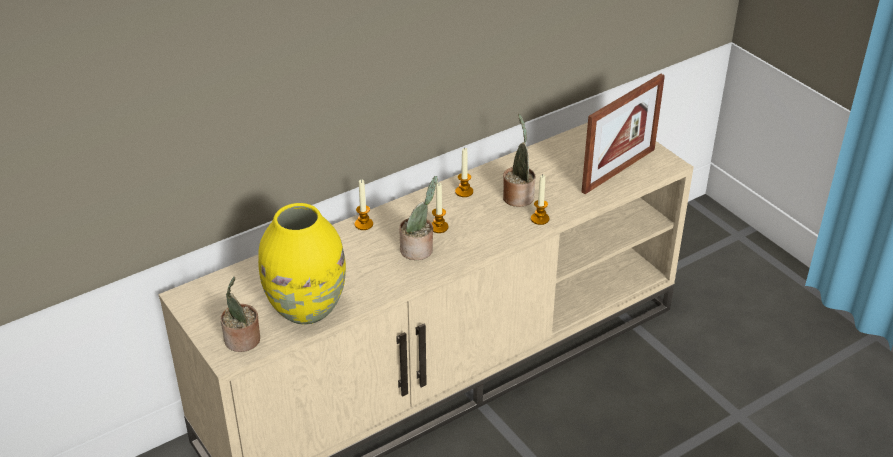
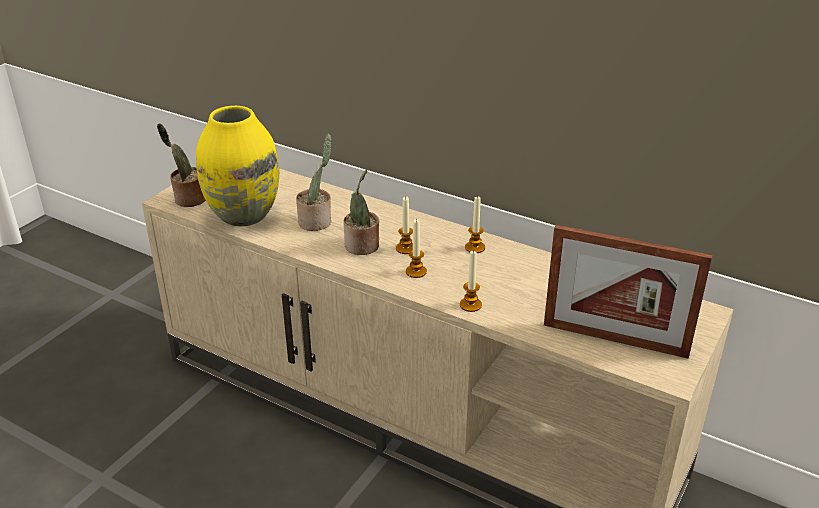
camera: 65 degrees right, 5 degrees down
(363, 224) = (378, 209): candle -> candle (416, 272)
(518, 196) = (498, 281): potted plant -> potted plant (317, 221)

